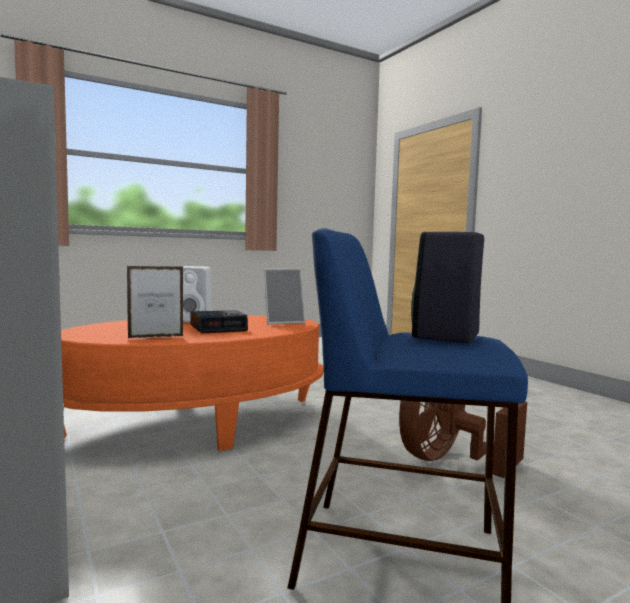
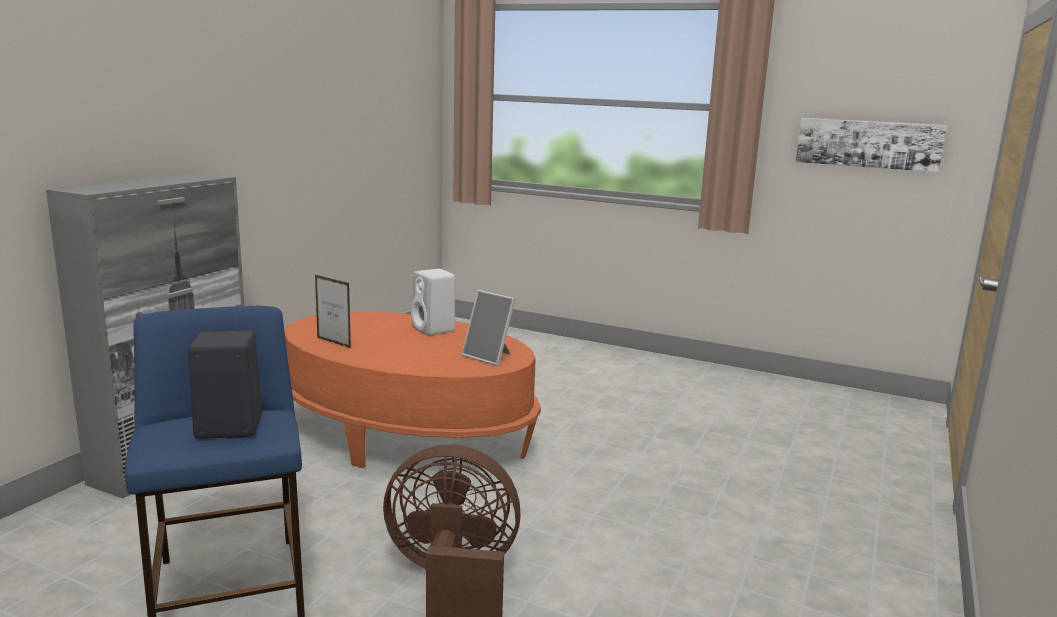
camera: 55 degrees right, 10 degrees up
(219, 328) = (407, 347): alarm clock -> none
(324, 195) = (868, 144): none -> picture

